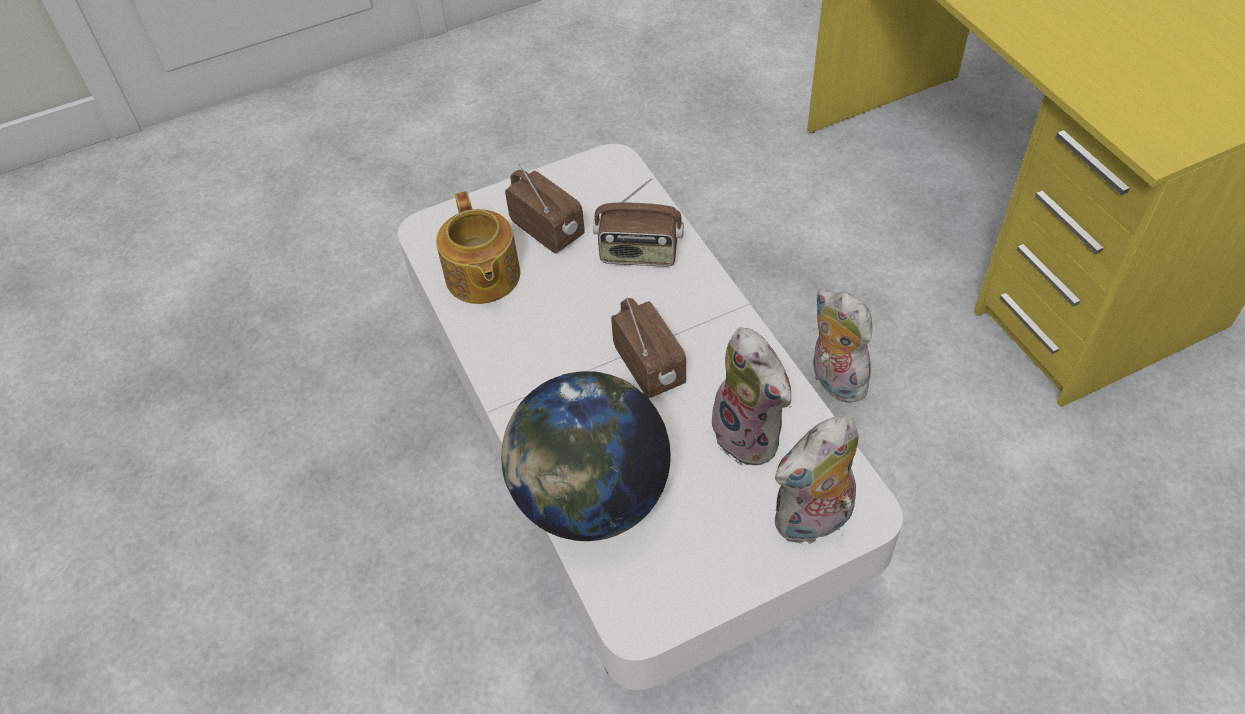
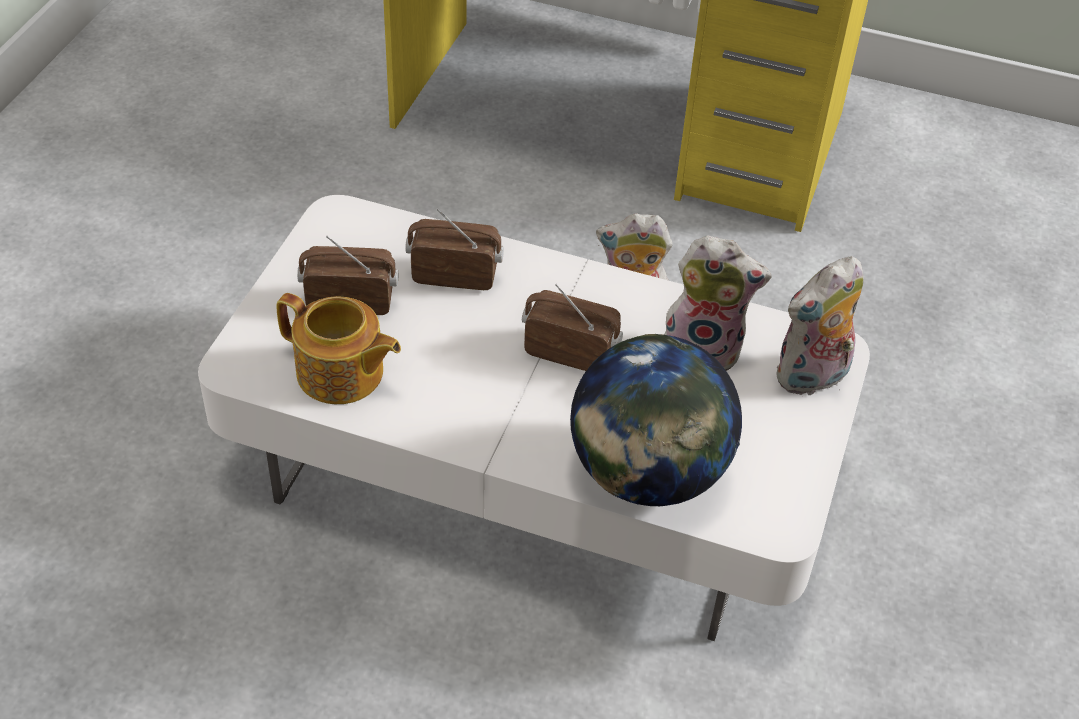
camera: 50 degrees left, 5 degrees down
(639, 254) = (455, 274): radio -> radio turned 135 degrees counterclockwise
(813, 522) = (812, 378): plush toy -> plush toy turned 45 degrees clockwise

